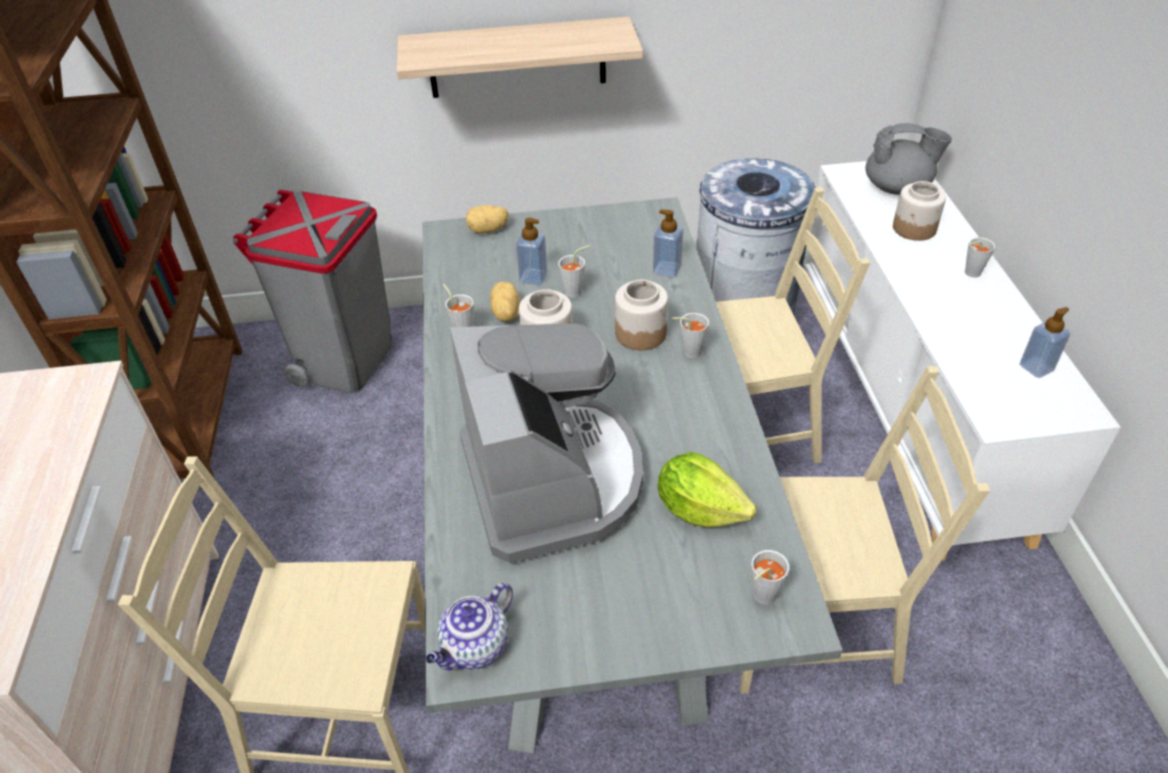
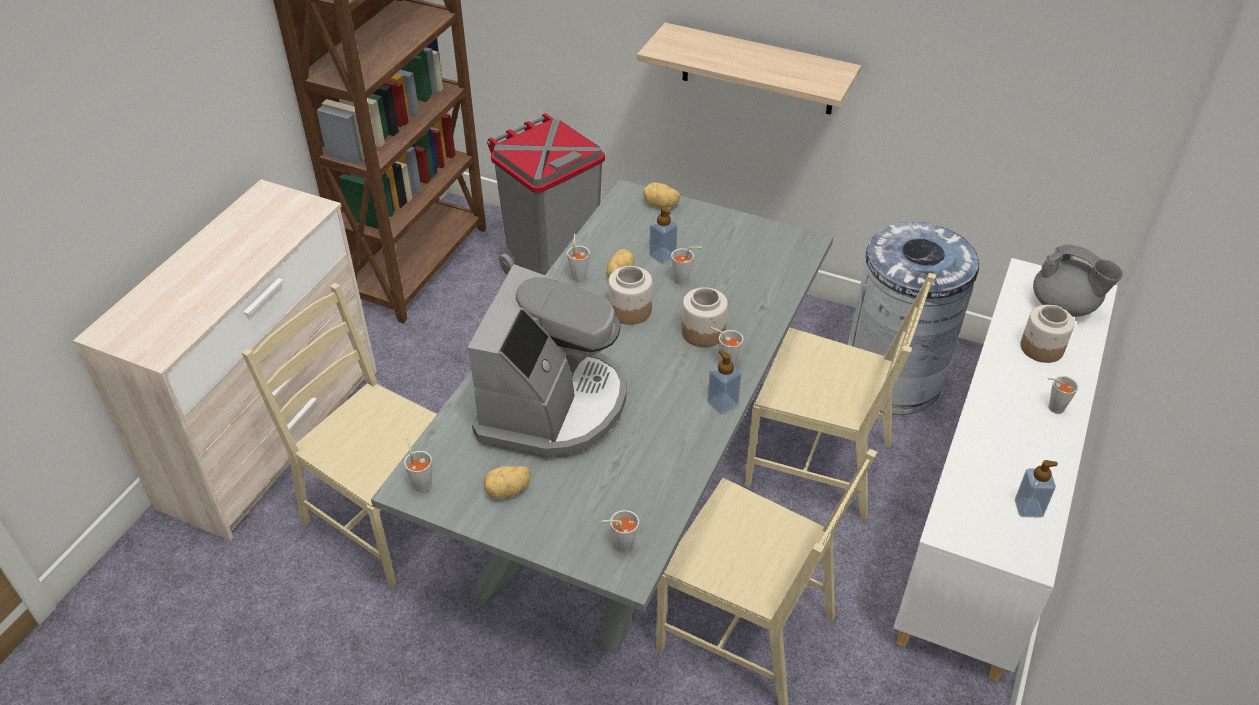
camera: 30 degrees right, 0 degrees up
(475, 648) = (422, 482): teapot -> grey cup
(586, 603) = (508, 491): none -> potato
(667, 269) = (768, 292): soap dispenser -> soap dispenser (722, 403)
(699, 509) = (632, 472): lettuce -> none

